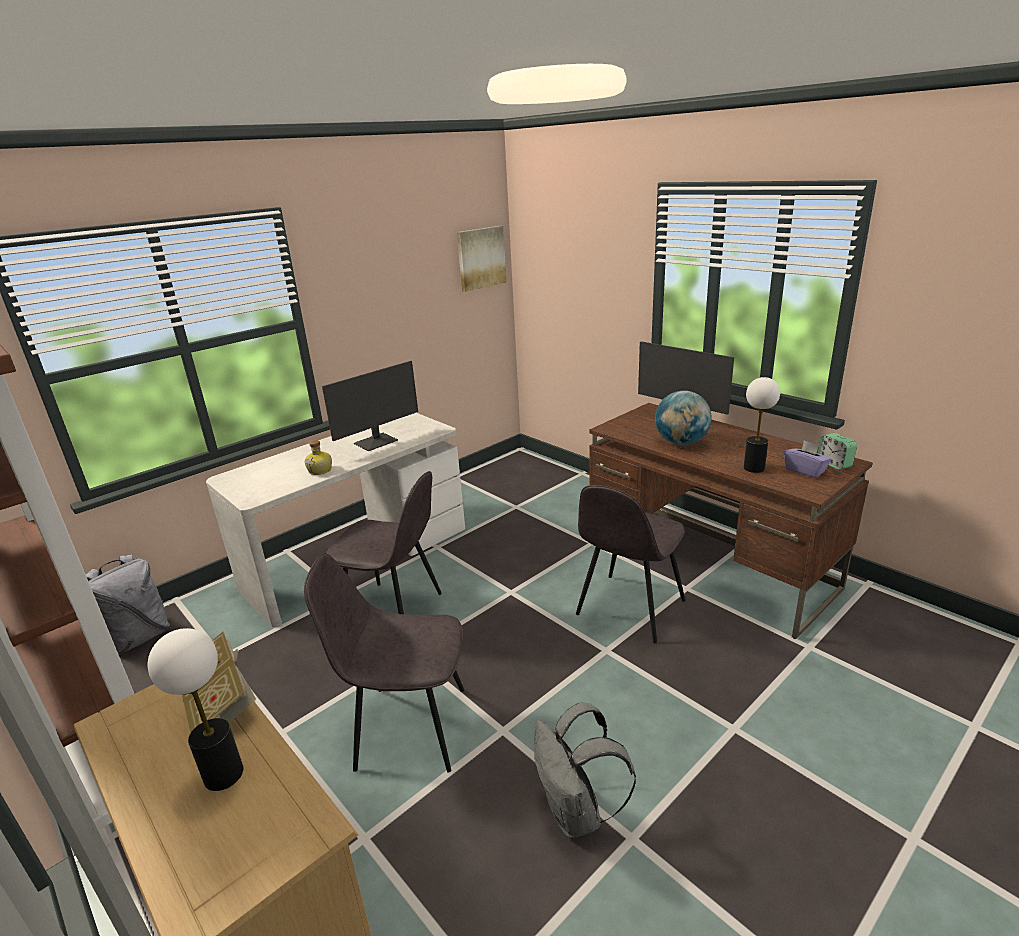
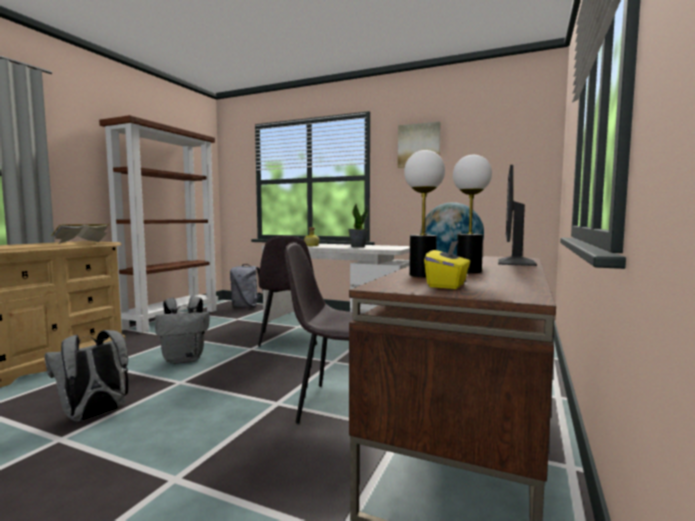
camera: 65 degrees right, 20 degrees down
(224, 774) = (33, 245): table lamp -> table lamp (469, 271)
(376, 442) = (357, 246): monitor -> potted plant
(408, 727) = (184, 359): grey chair -> grey backpack
(480, 258) = (523, 150): picture -> picture (419, 145)
(805, 471) = (448, 285): purple tissue box -> yellow tissue box
(834, 464) = (498, 292): alarm clock -> none

